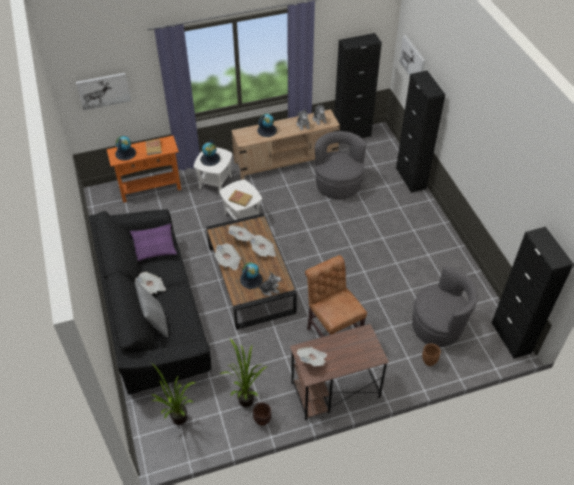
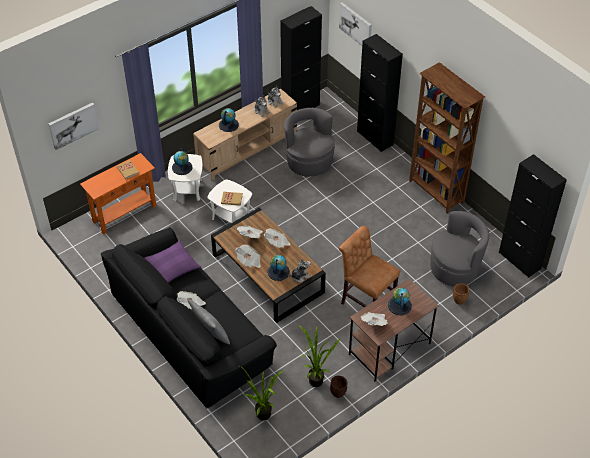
camera: 20 degrees left, 0 degrees up
(125, 153) = (102, 183): globe -> globe (399, 305)
(450, 245) = (436, 192): none -> brown bookcase

